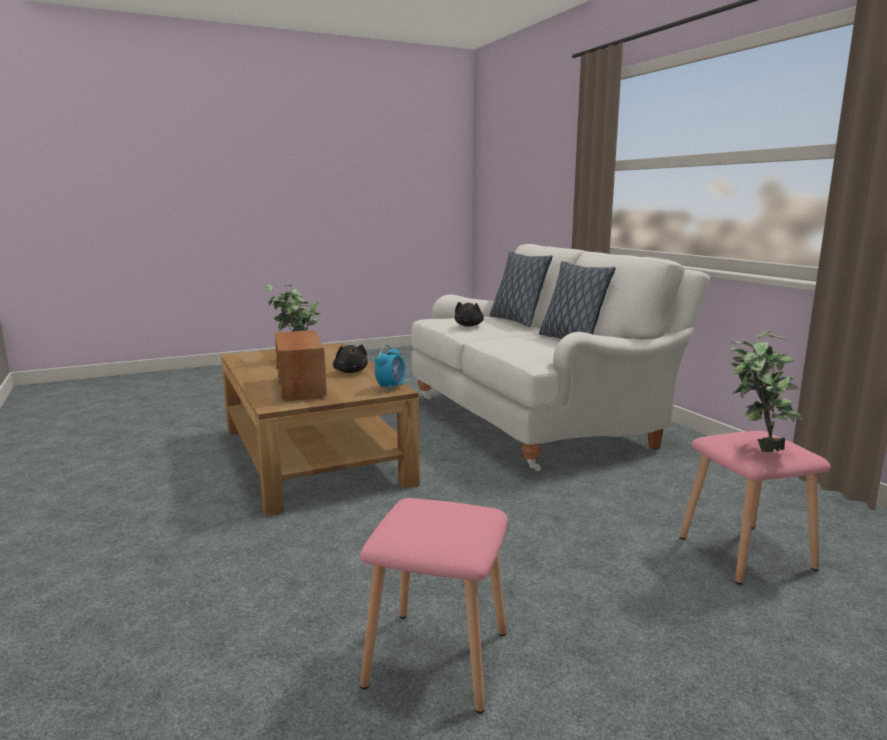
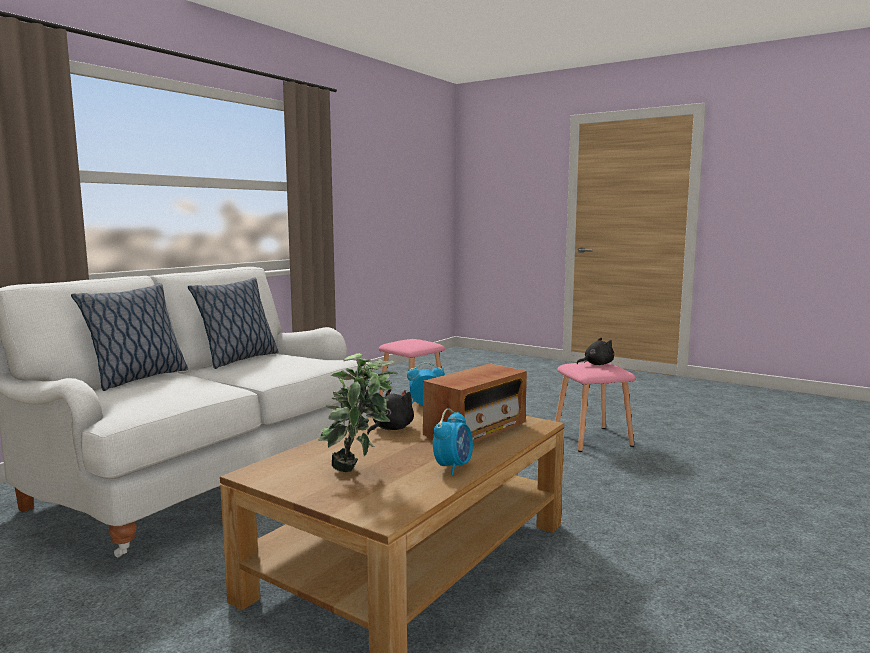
camera: 120 degrees left, 5 degrees down
(257, 372) = (453, 467): none -> alarm clock
(469, 326) = (187, 389): black plush toy -> black plush toy (596, 364)
(756, 447) = (420, 341): potted plant -> none

